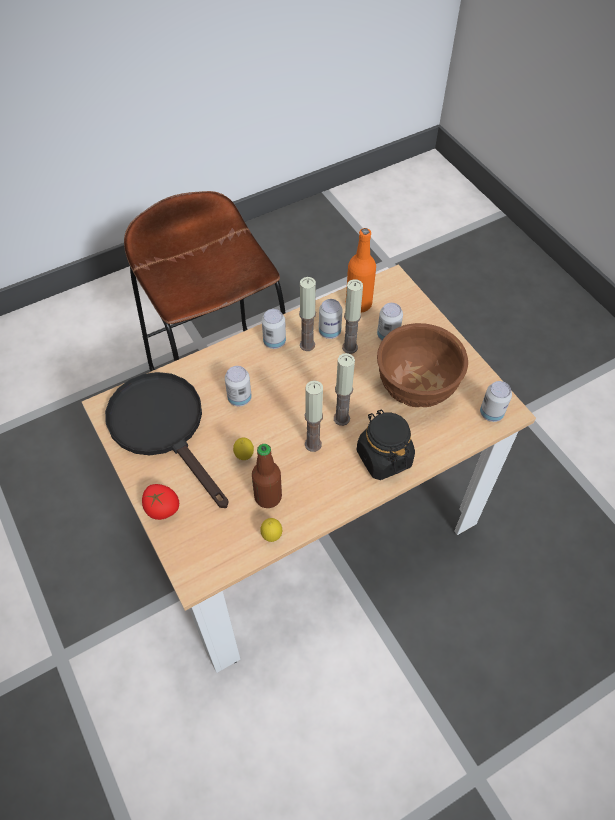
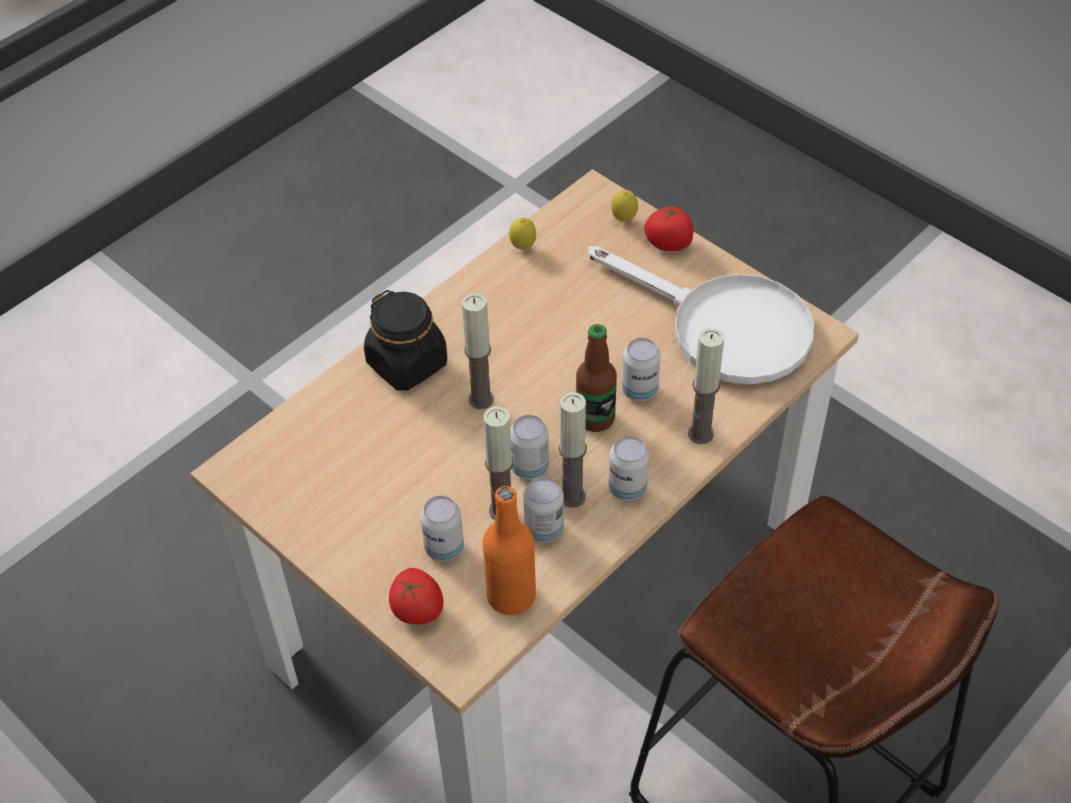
camera: 165 degrees right, 5 degrees down
(164, 427) = (723, 327): black frying pan -> white frying pan
(244, 456) = (596, 320): lemon -> lemon (624, 220)
(268, 497) = (545, 284): bottle -> bottle (595, 418)
(313, 444) = (510, 356): candle -> candle (700, 434)
(410, 309) = (417, 609): none -> tomato
(415, 388) = (382, 470): brown bowl -> none
(491, 413) = (259, 460): can -> can (530, 467)

